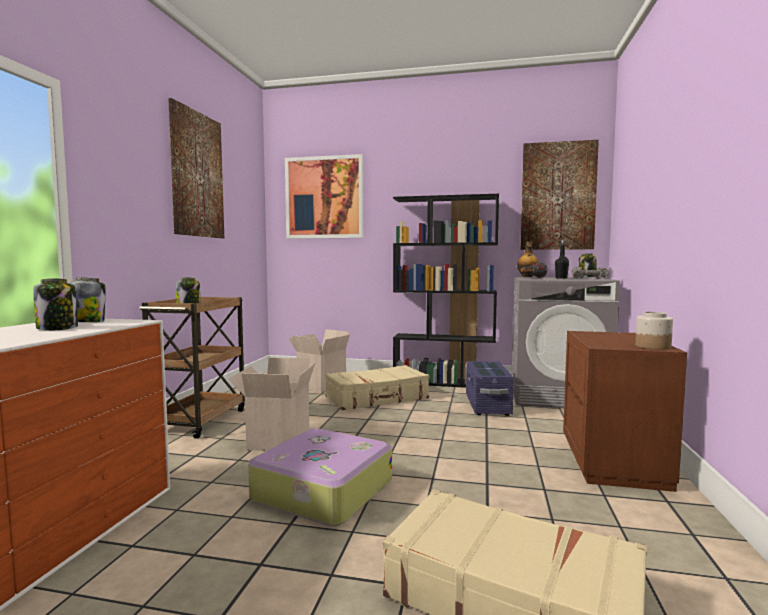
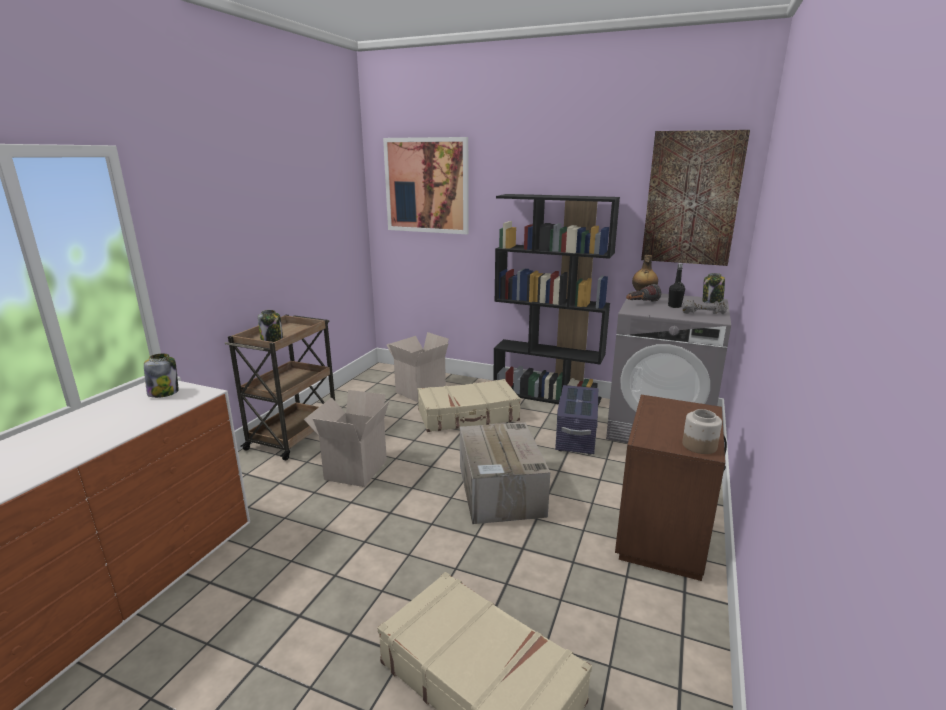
camera: 10 degrees right, 15 degrees up
(58, 328) = (136, 410): jar -> none
(197, 175) = (278, 187): picture -> none
(321, 491) = (372, 539): suitcase -> none
(439, 445) = (501, 491): none -> cardboard box

